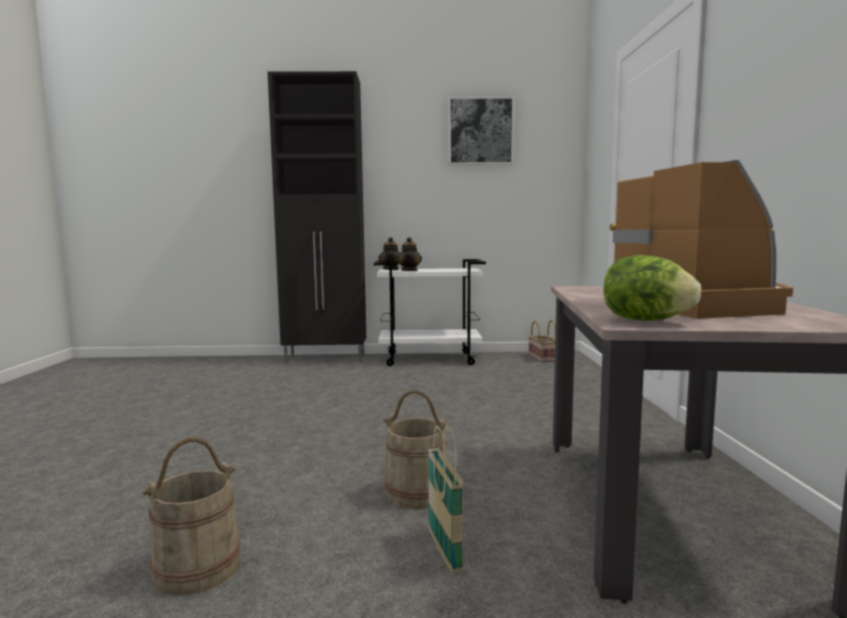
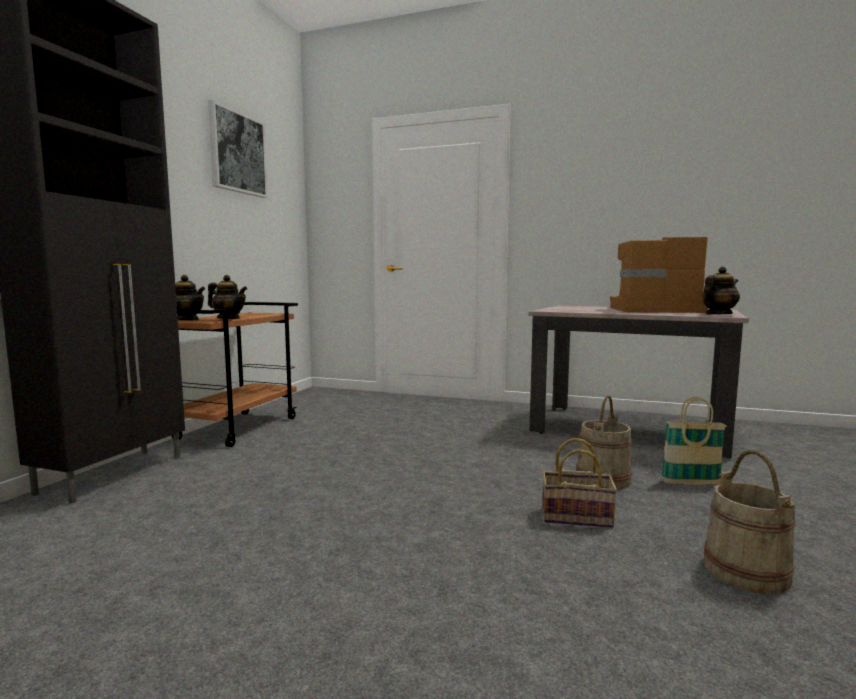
camera: 70 degrees left, 0 degrees up
(430, 359) = (238, 428): white cart -> brown cart
(544, 358) = (316, 397): basket -> basket (578, 516)
(646, 321) = (718, 314): lettuce -> teapot

